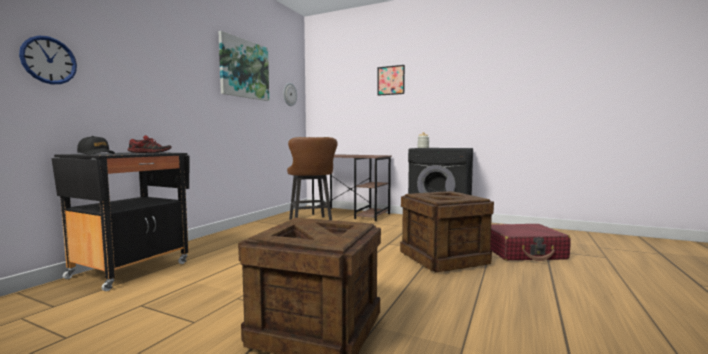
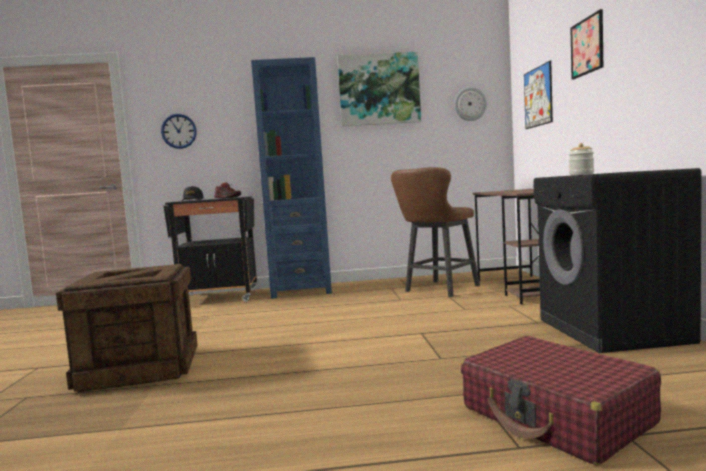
camera: 60 degrees right, 0 degrees up
(206, 244) = (302, 290): none -> blue bookcase
(340, 99) = (538, 97): none -> picture
(444, 259) = (405, 370): crate -> none

